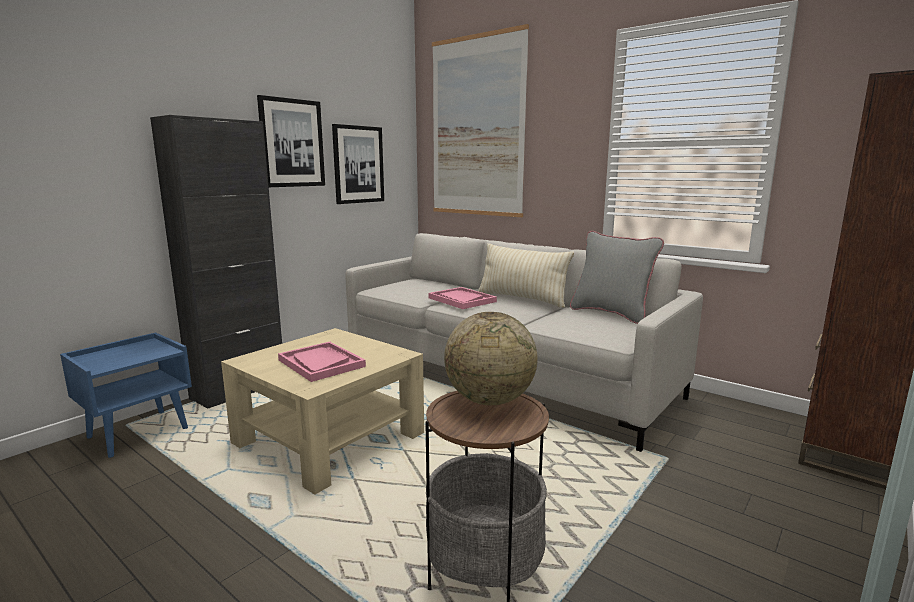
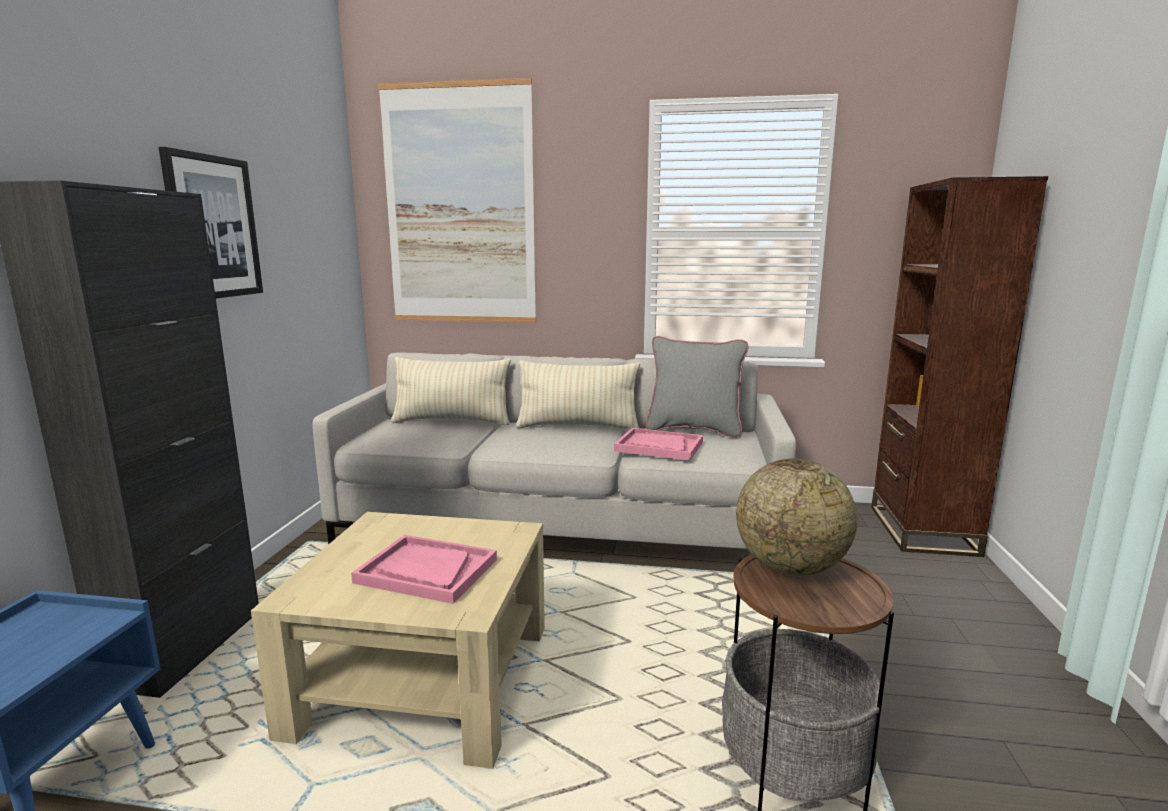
camera: 30 degrees left, 0 degrees up
(358, 164) = (297, 258): picture -> none
(442, 285) = (452, 421): none -> beige pillow
(461, 300) = (510, 439): pink tray -> pink tray (658, 446)

